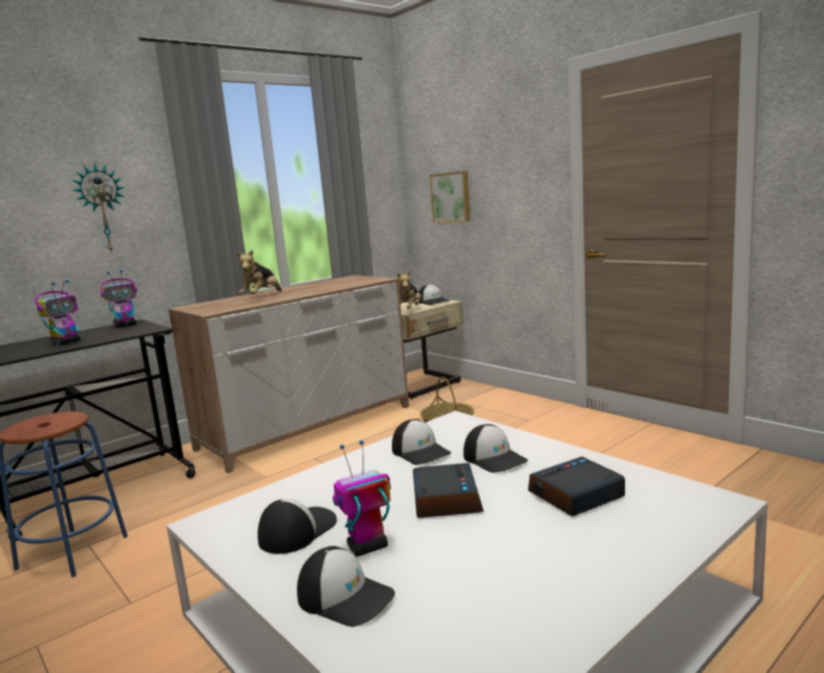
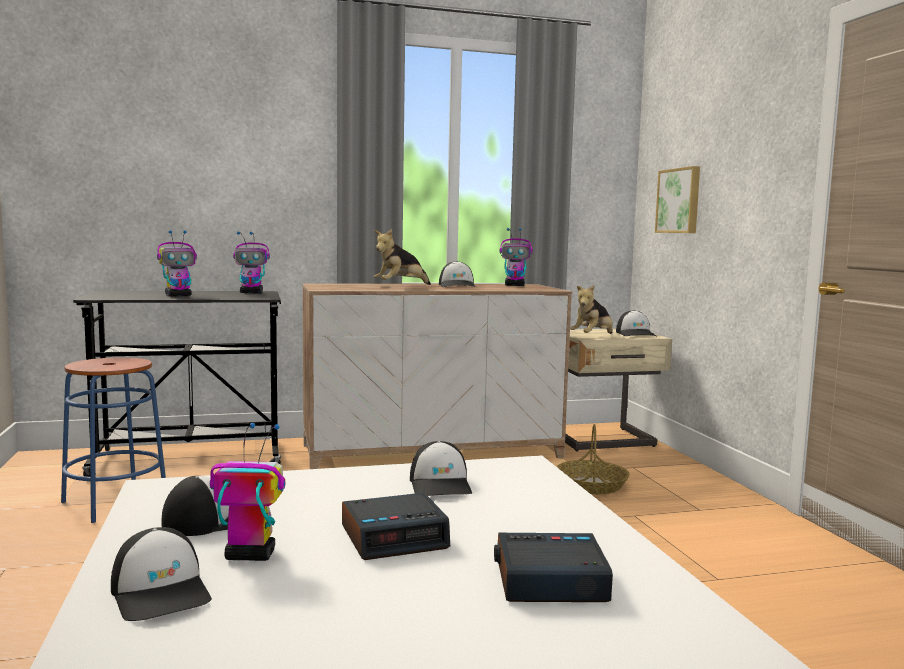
camera: 25 degrees right, 5 degrees down
(102, 209) = (258, 170): wall clock -> none
(345, 280) = (515, 285): none -> toy robot
(445, 499) = (395, 537): alarm clock -> alarm clock turned 45 degrees clockwise
(494, 458) = (512, 514): cap -> cap (458, 286)

